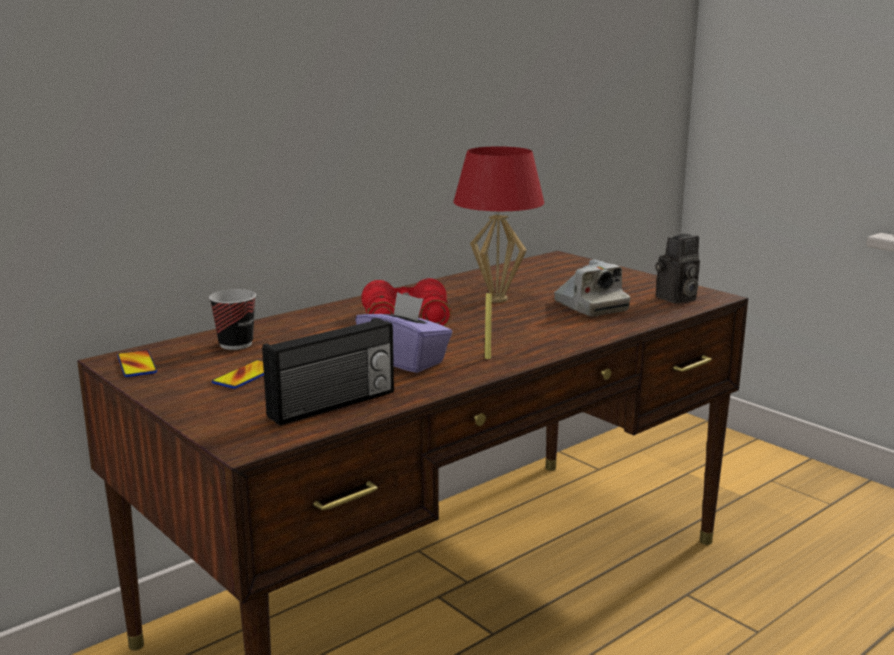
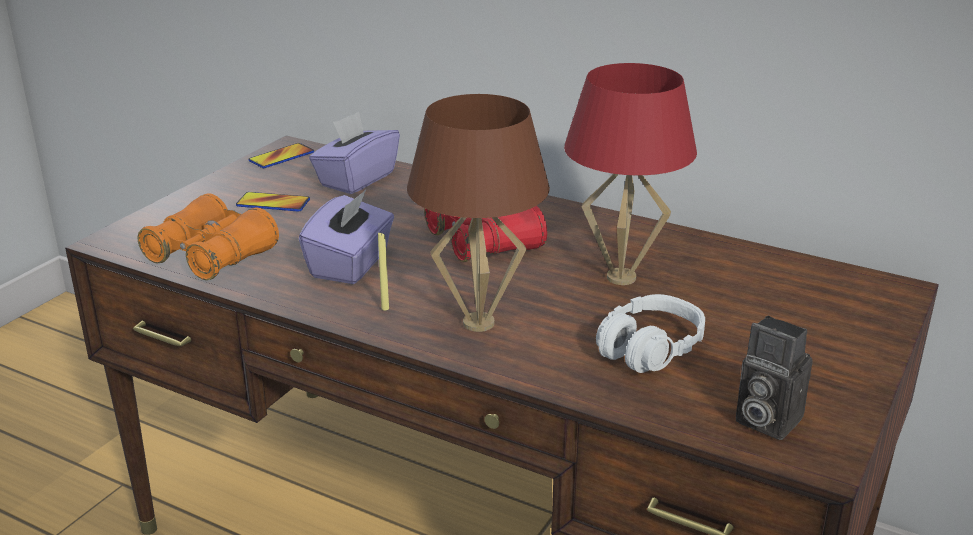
camera: 70 degrees right, 10 degrees up
(236, 344) = (356, 179): cup -> purple tissue box
(333, 405) = (211, 256): radio -> orange binoculars
(529, 337) = (478, 323): none -> brown table lamp
(590, 306) = (649, 349): camera -> white headphones

